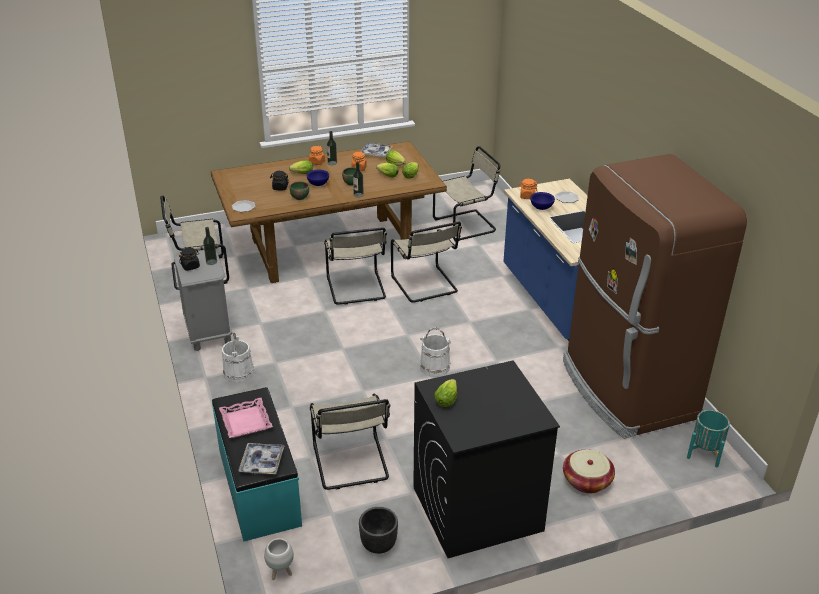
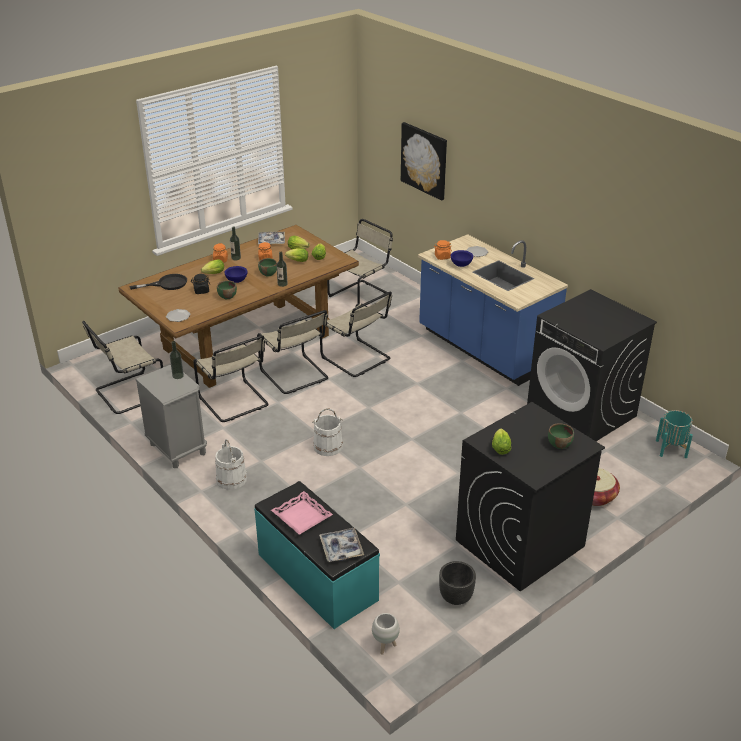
camera: 20 degrees left, 0 degrees up
(190, 266) = (159, 384): black jar -> none
(254, 176) = (167, 284): none -> black frying pan
(351, 464) = (388, 534): beige chair -> beige chair (235, 402)
(434, 367) = (410, 430): white bucket -> white bucket (328, 447)
(511, 411) = (559, 444): none -> green bowl
(544, 94) = (424, 160): none -> picture
(626, 390) = (582, 412): brown fridge -> black washing machine

